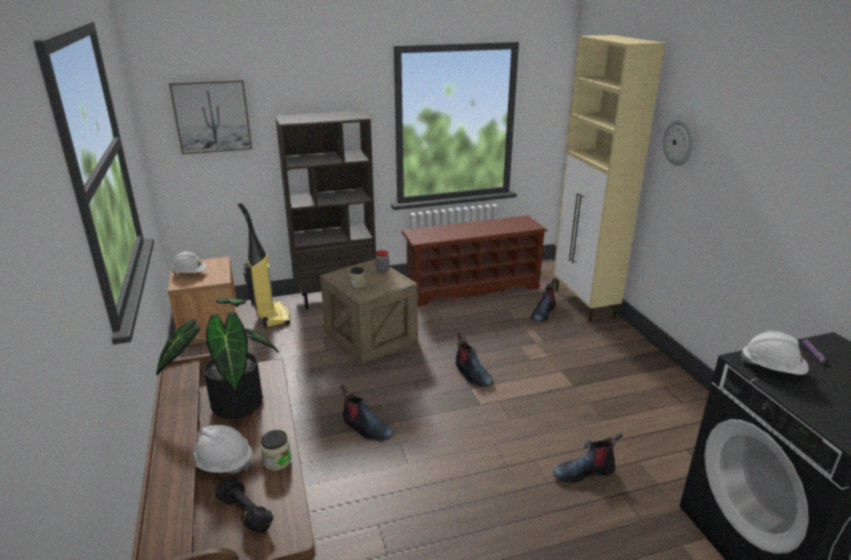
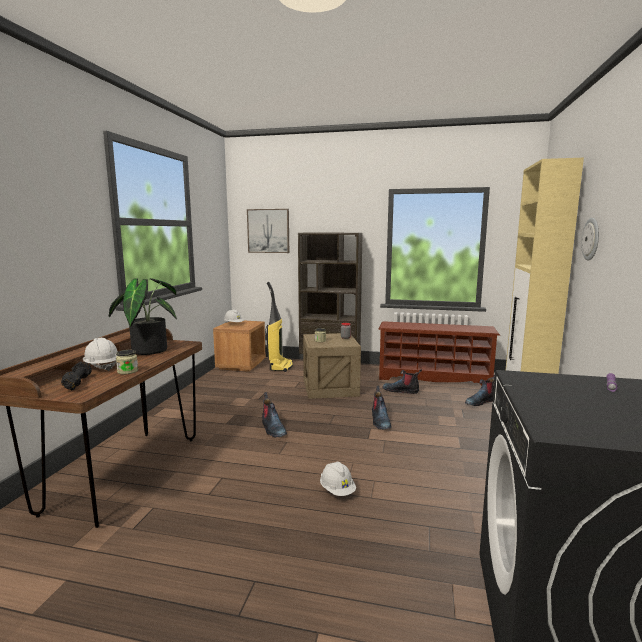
camera: 30 degrees right, 15 degrees down
(584, 472) = (409, 501): boot -> boot (401, 391)
(772, 369) = (539, 384): white hard hat -> white hard hat (337, 490)

